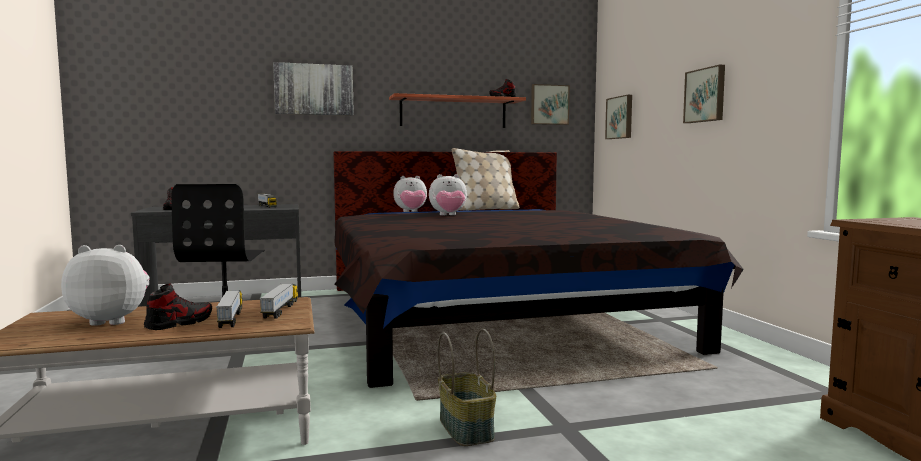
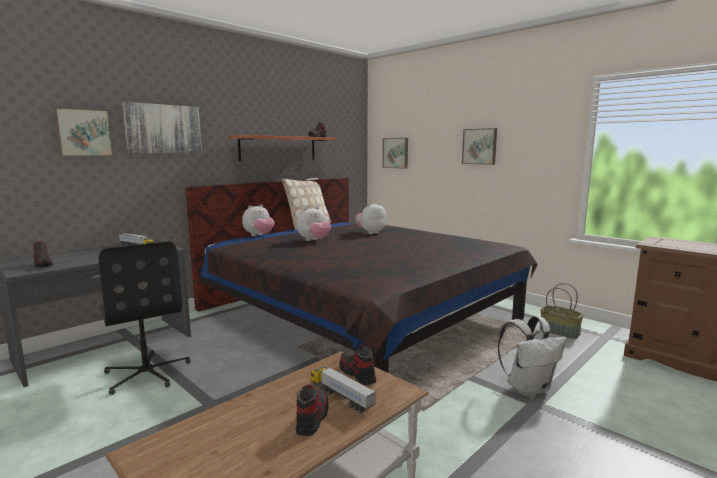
camera: 30 degrees left, 5 degrees up
(112, 320) = (238, 435): plush toy -> plush toy (370, 232)
(280, 310) = (357, 374): toy truck -> shoe
(467, 428) = (489, 425): basket -> basket (560, 331)
(549, 104) = (341, 141): picture -> picture (84, 132)
(585, 413) = (528, 388): none -> white backpack

